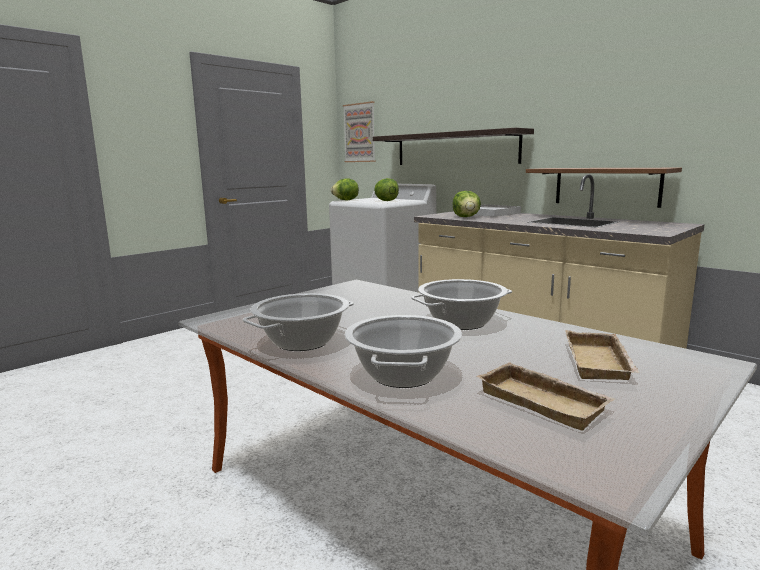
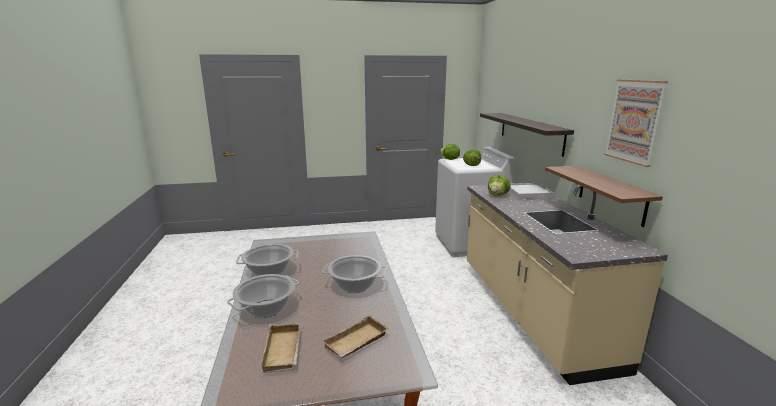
camera: 35 degrees right, 5 degrees up
(360, 133) = (486, 104): picture -> picture (634, 121)

